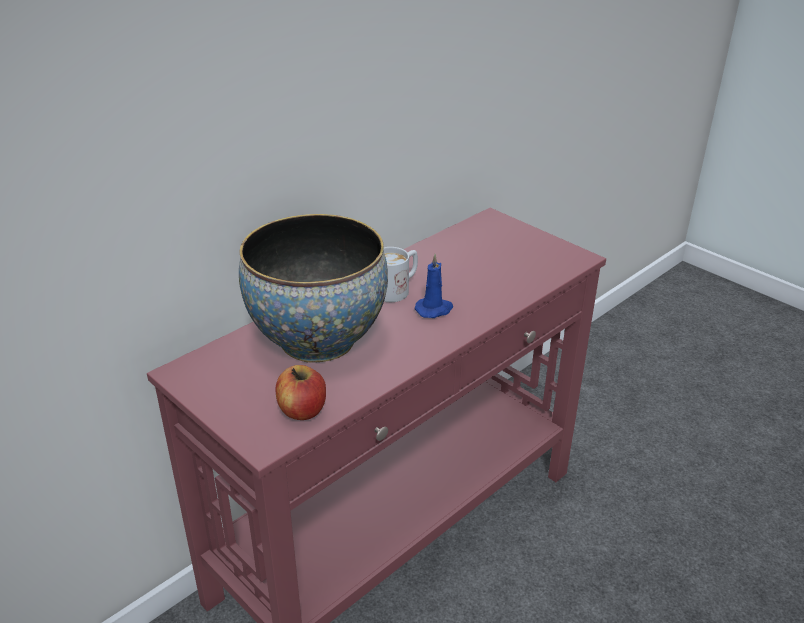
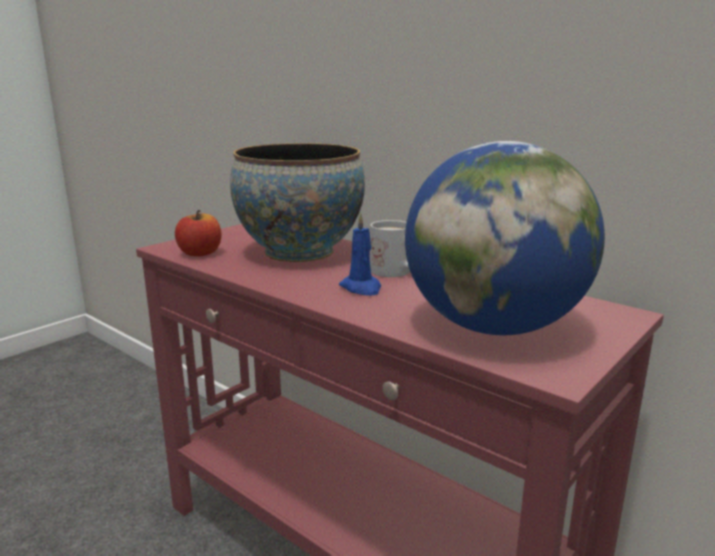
camera: 85 degrees right, 15 degrees down
(513, 265) = (493, 326): none -> globe

